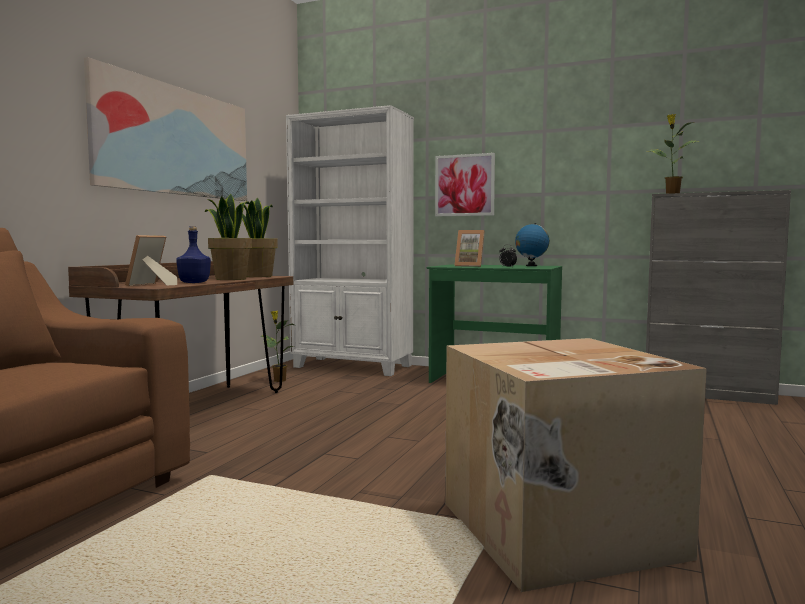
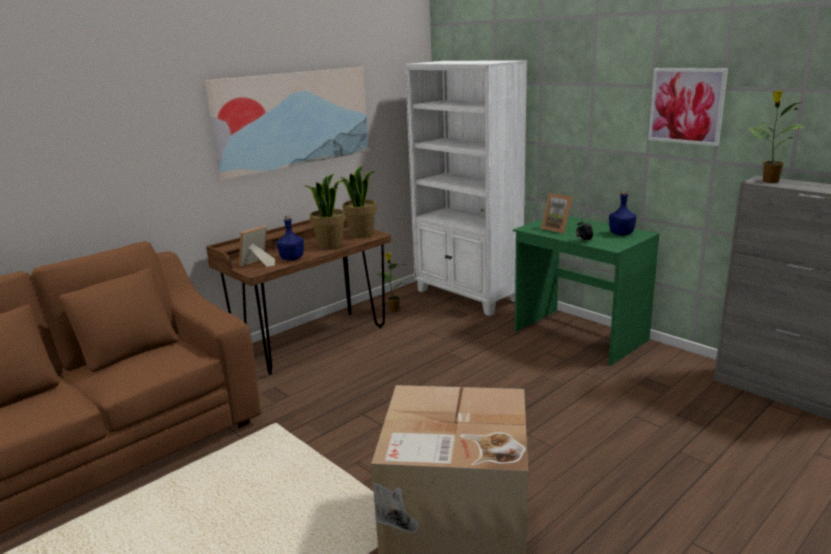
camera: 25 degrees right, 15 degrees up
(464, 185) = (572, 136): picture -> picture (686, 106)
(531, 266) = (621, 233): globe -> blue bottle

